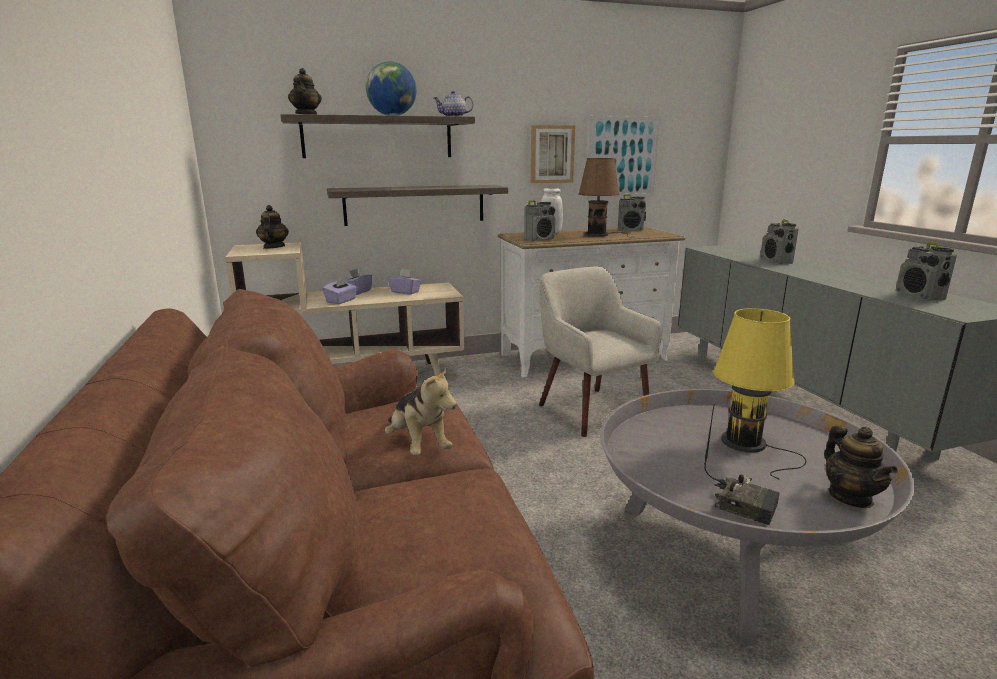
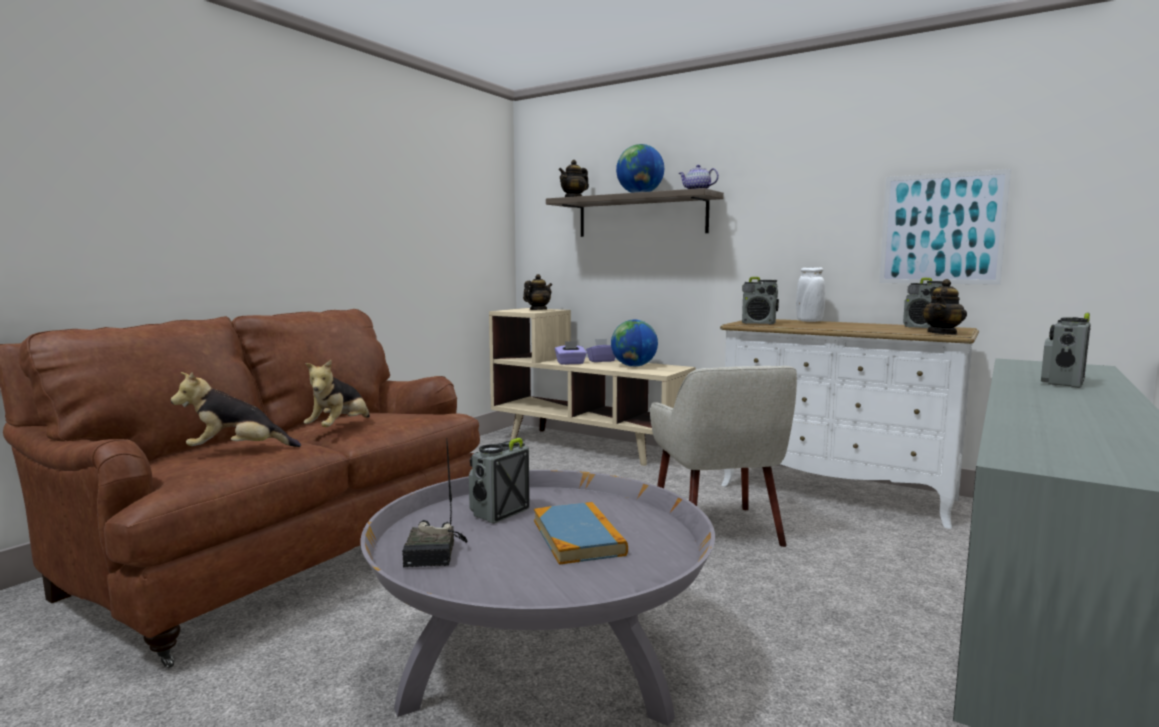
camera: 50 degrees right, 10 degrees down
(405, 292) = (633, 366): purple tissue box -> globe
(415, 204) = (670, 281): shelf -> none
(440, 521) = (237, 451): none -> plush toy
(551, 154) = (830, 227): picture -> none
(591, 410) = (718, 530): beige armchair -> beige armchair turned 150 degrees clockwise
(599, 235) = (853, 327): brown table lamp -> none
(748, 444) = (578, 537): yellow table lamp -> book
(850, 497) = (519, 597): teapot -> teapot (942, 333)
(920, 296) = (1090, 441): radio -> radio (499, 513)

